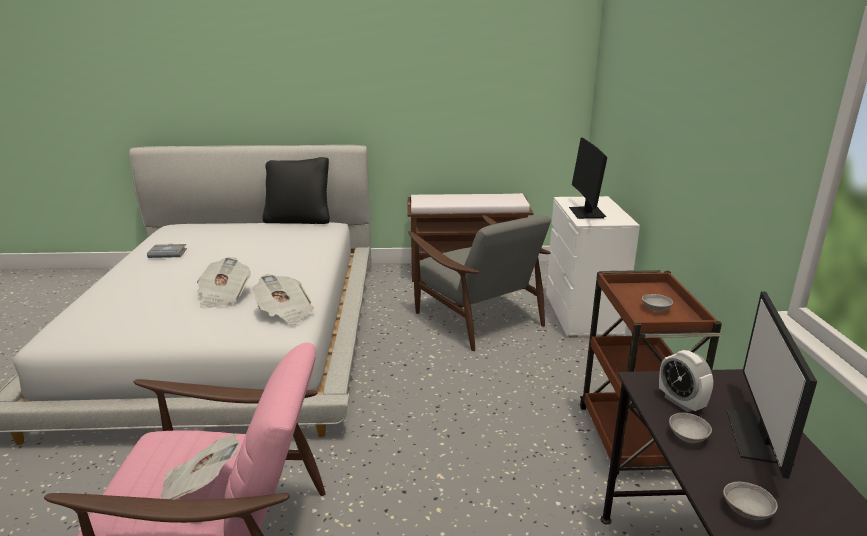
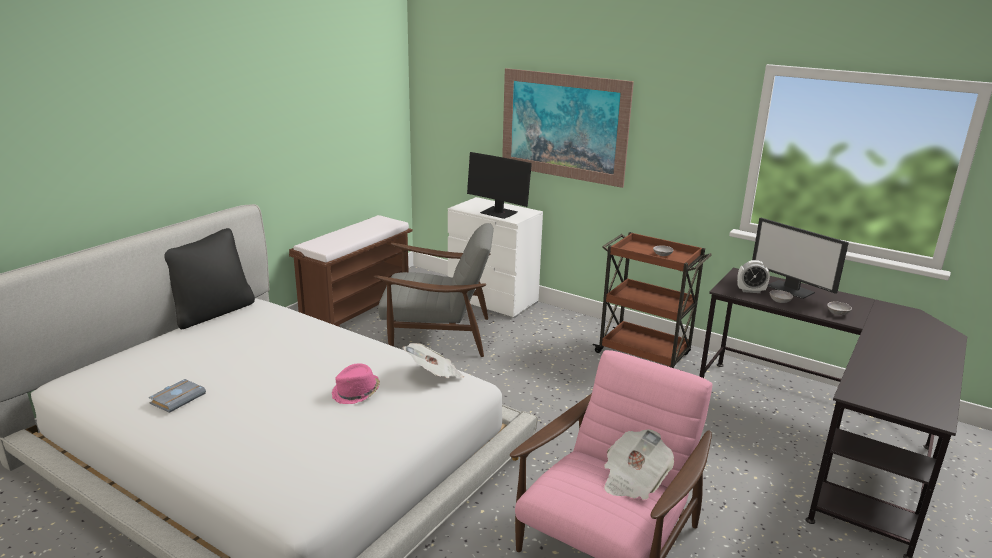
camera: 55 degrees left, 0 degrees up
(223, 296) = (356, 393): newspaper -> pink hat
(667, 116) = (563, 126): none -> picture

